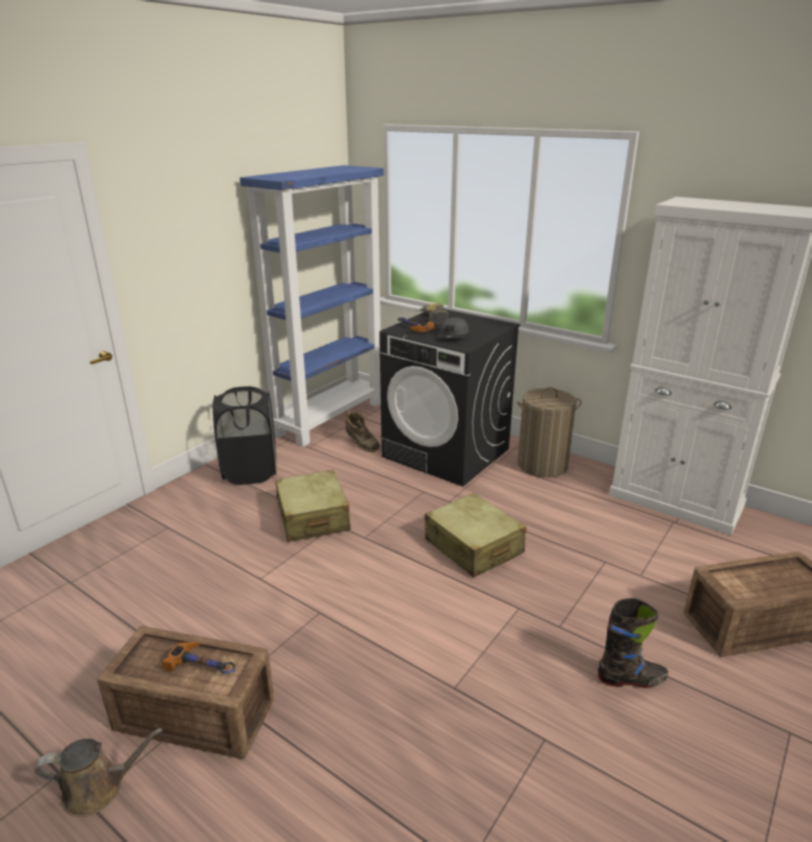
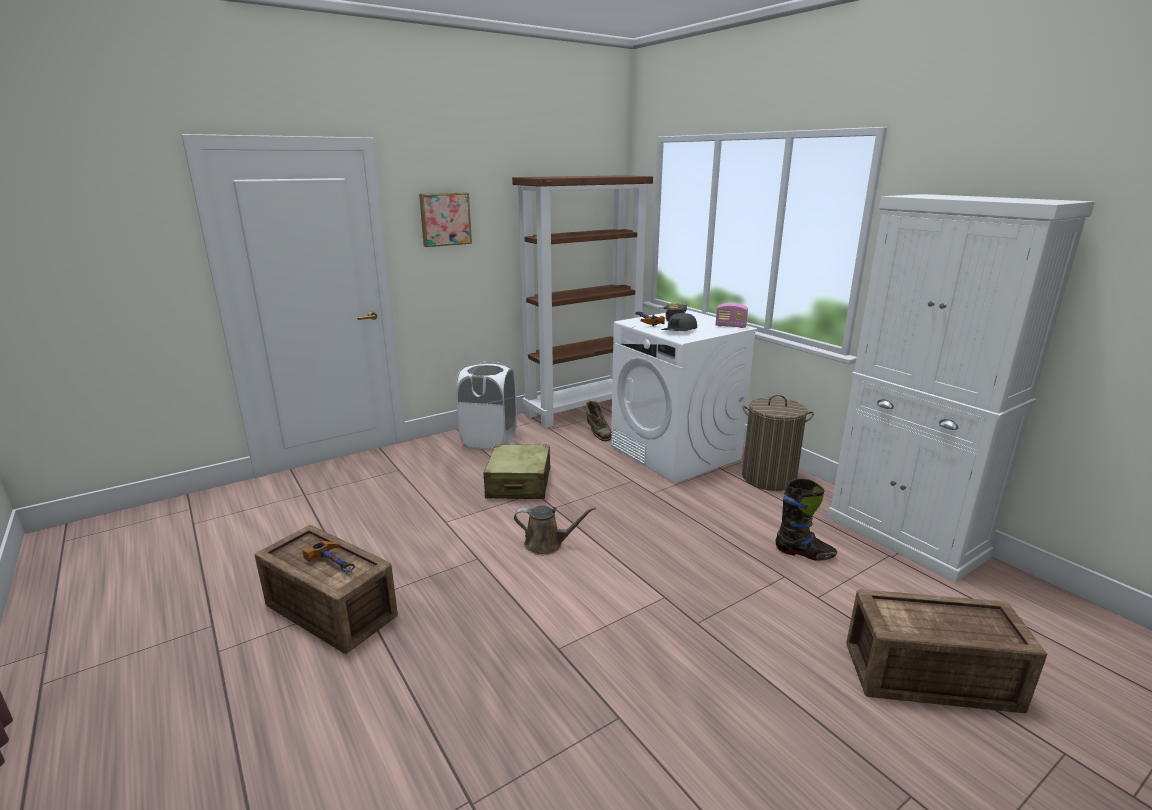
camera: 20 degrees right, 5 degrees down
(99, 789) = (231, 644): brown watering can -> brown watering can (547, 545)
(173, 232) = (445, 219): none -> picture
(250, 471) = (489, 440): black laundry basket -> white laundry basket
(330, 418) = (583, 409): blue bookcase -> brown bookcase
(446, 453) = (675, 453): black washing machine -> white washing machine
(473, 547) = (652, 535): beige suitcase -> none
(495, 325) = (730, 326): none -> radio
(631, 679) = (746, 690): black boot -> black boot (804, 553)

